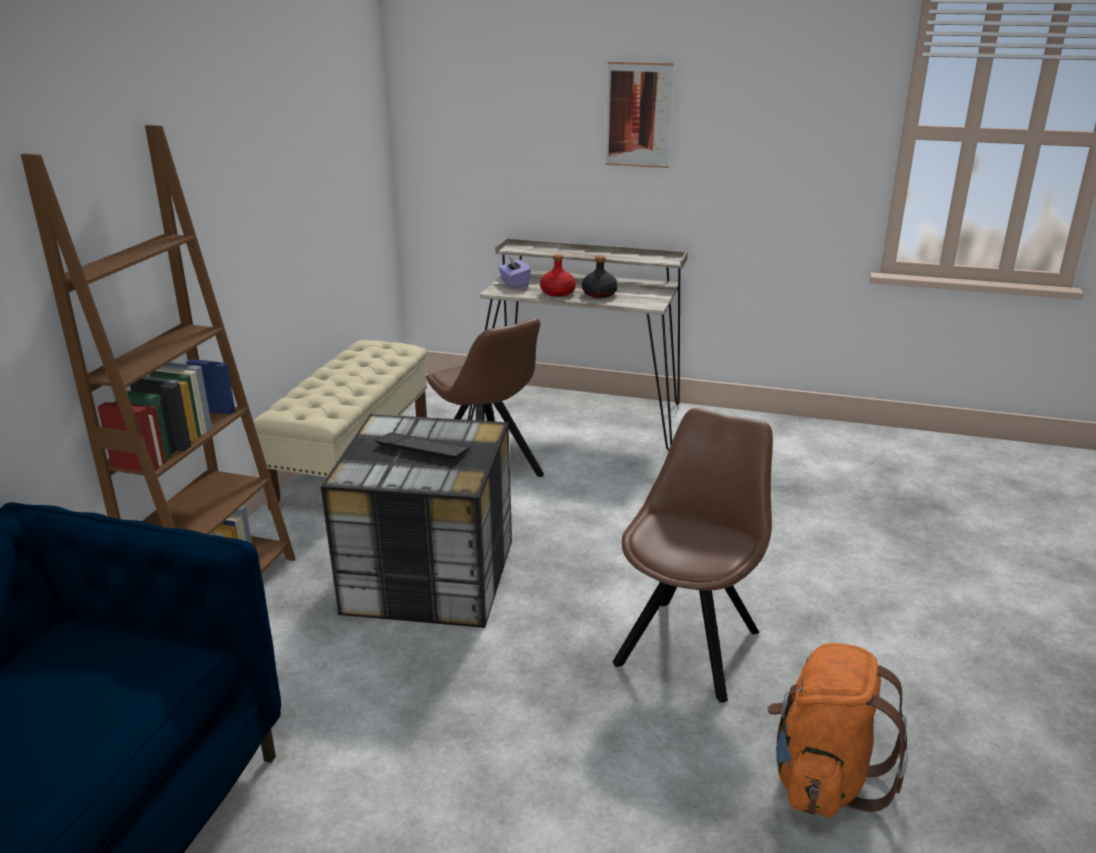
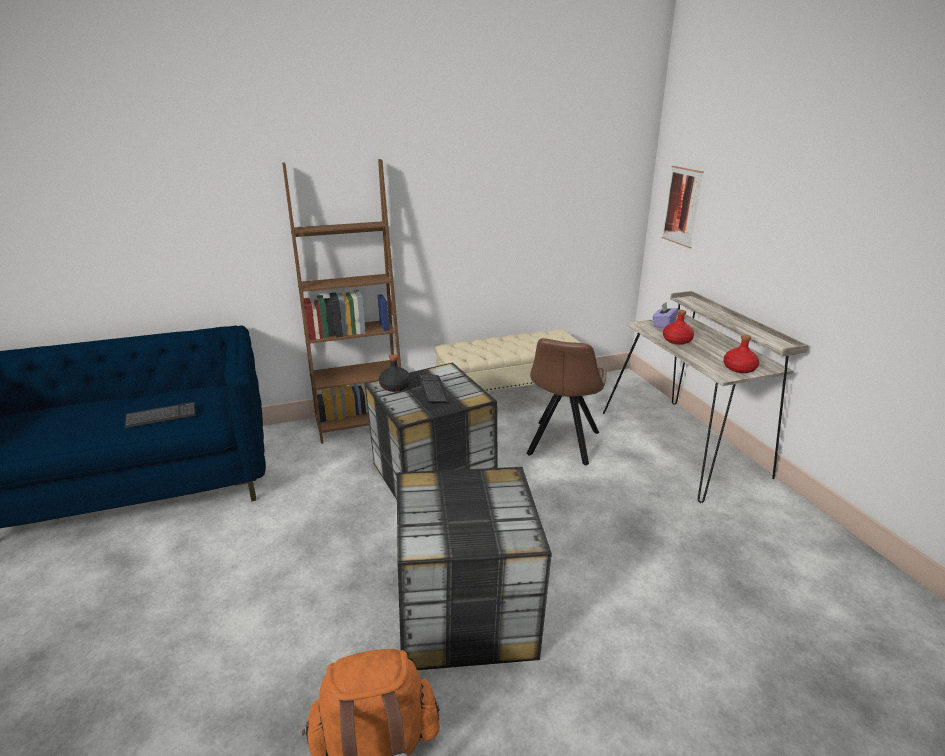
camera: 55 degrees right, 0 degrees up
(101, 703) = (161, 416): none -> keyboard
(599, 294) = (703, 353): black bottle -> black bottle (395, 387)
(638, 115) = (800, 209): picture -> picture (682, 206)
(648, 295) = (739, 368): none -> red bottle
(689, 647) = (466, 613): brown chair -> storage box

